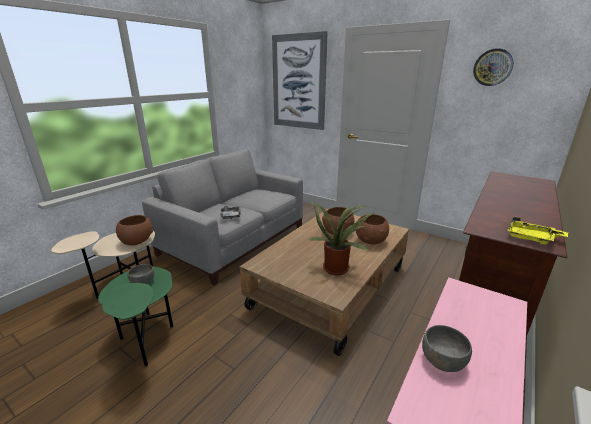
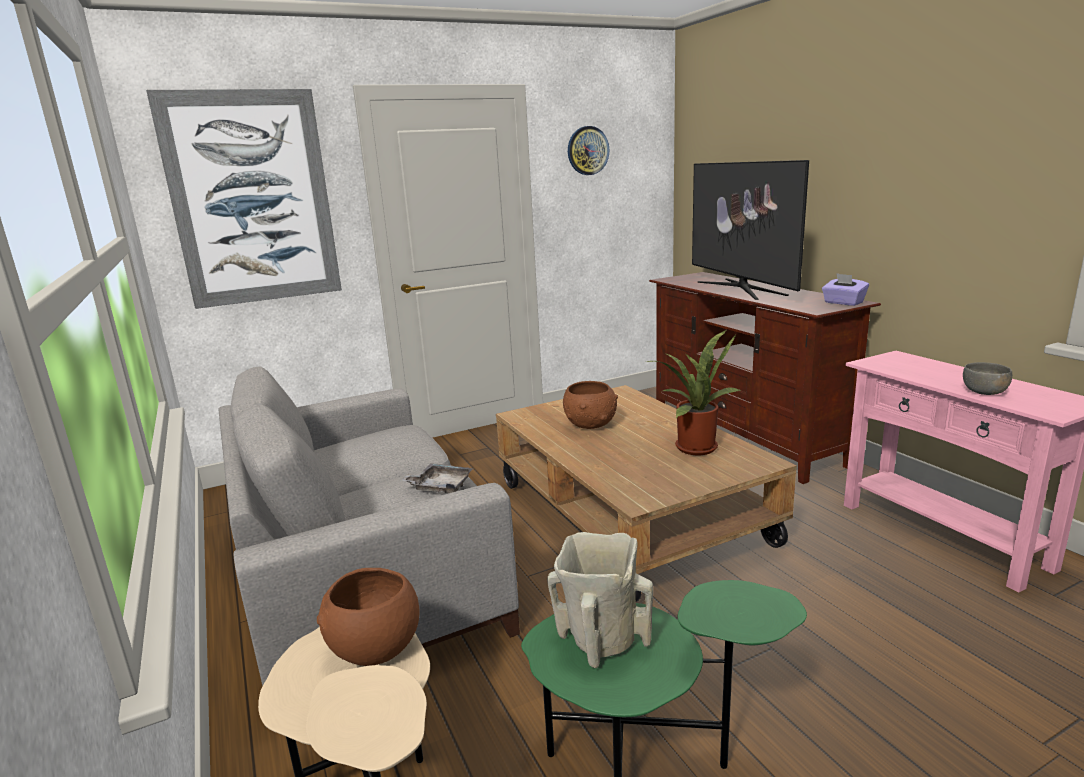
camera: 60 degrees left, 5 degrees down
(143, 282) = (600, 640): grey bowl -> beige vase
(371, 241) = (638, 412): brown bowl -> none
(514, 197) = (740, 288): none -> television
(531, 238) = (843, 303): yellow tray -> purple tissue box

